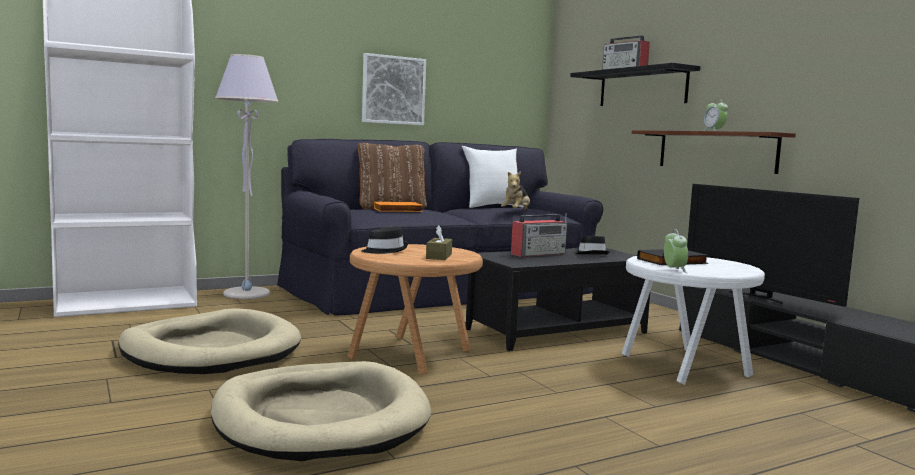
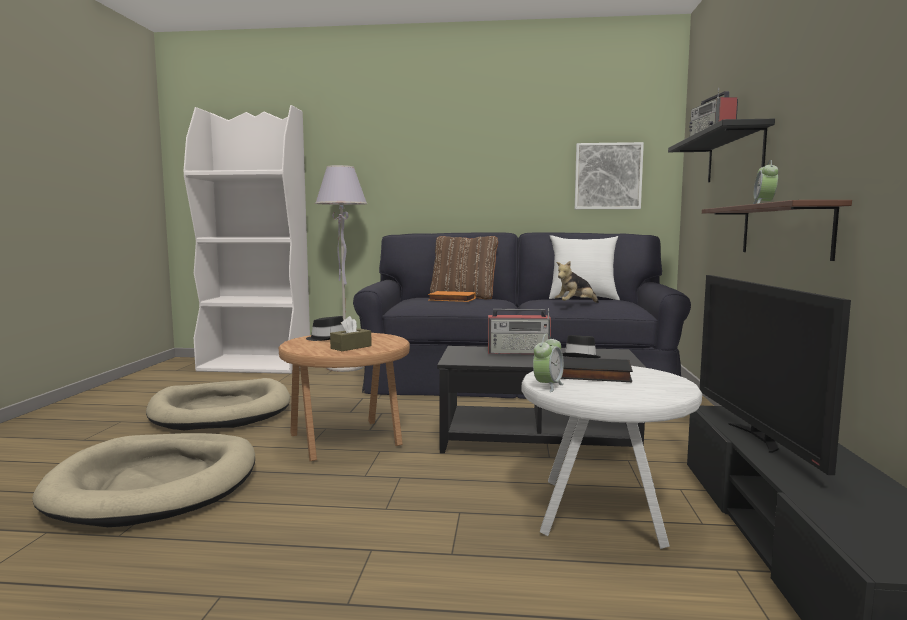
camera: 35 degrees right, 0 degrees up
(393, 90) = (490, 184): picture -> picture (608, 176)

